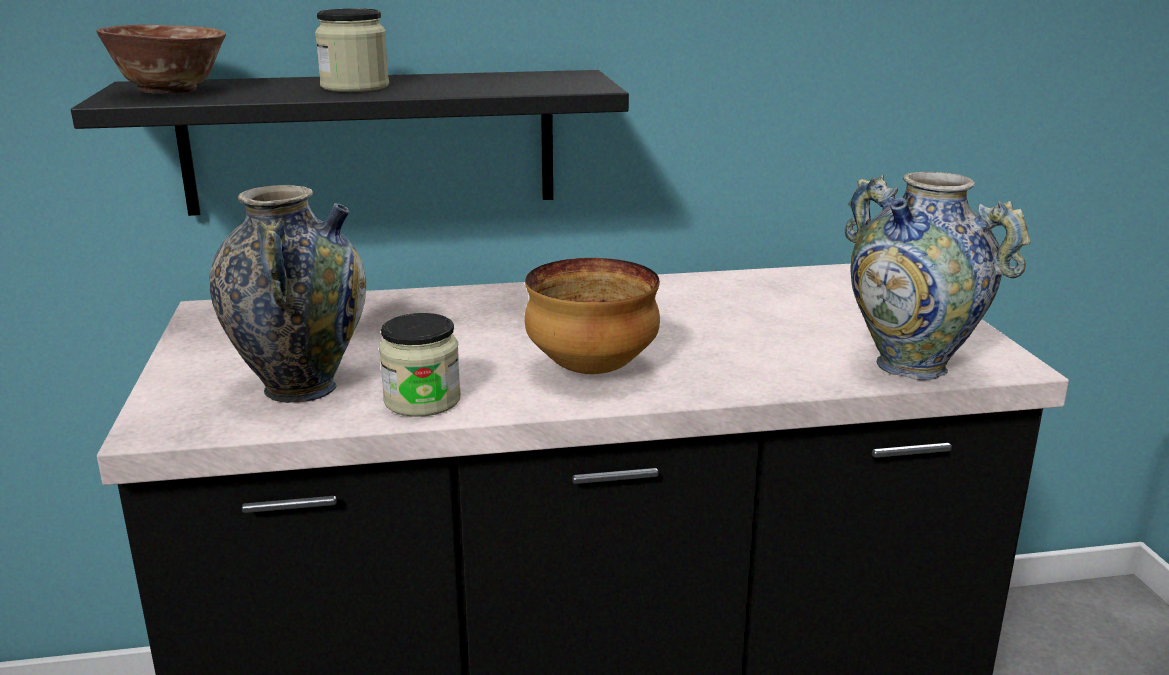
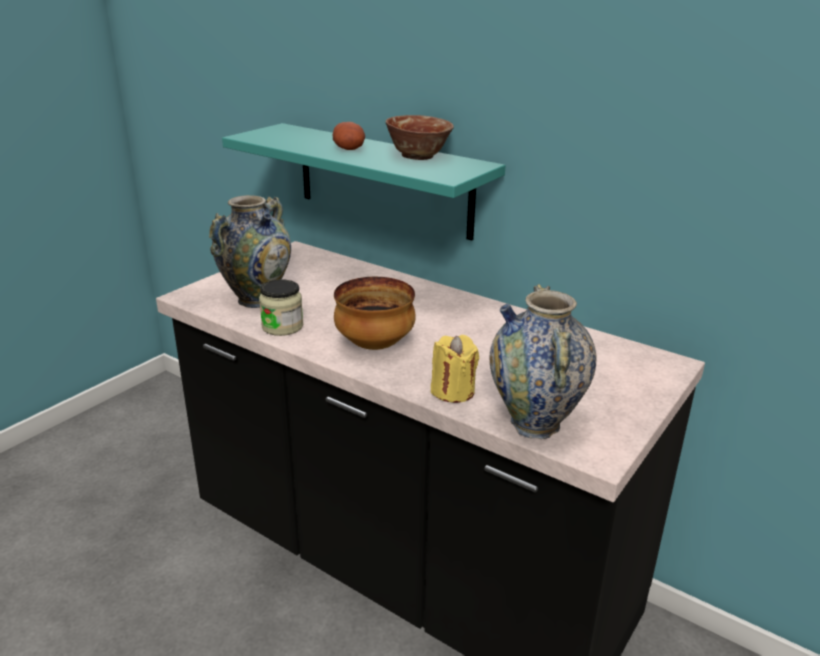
camera: 45 degrees right, 5 degrees up
(170, 91) = (277, 135): bowl -> bowl (418, 157)
(355, 86) = (349, 149): jar -> potato
(370, 142) = (383, 180): black shelf -> turquoise shelf
(779, 374) = (453, 391): none -> yellow candle

